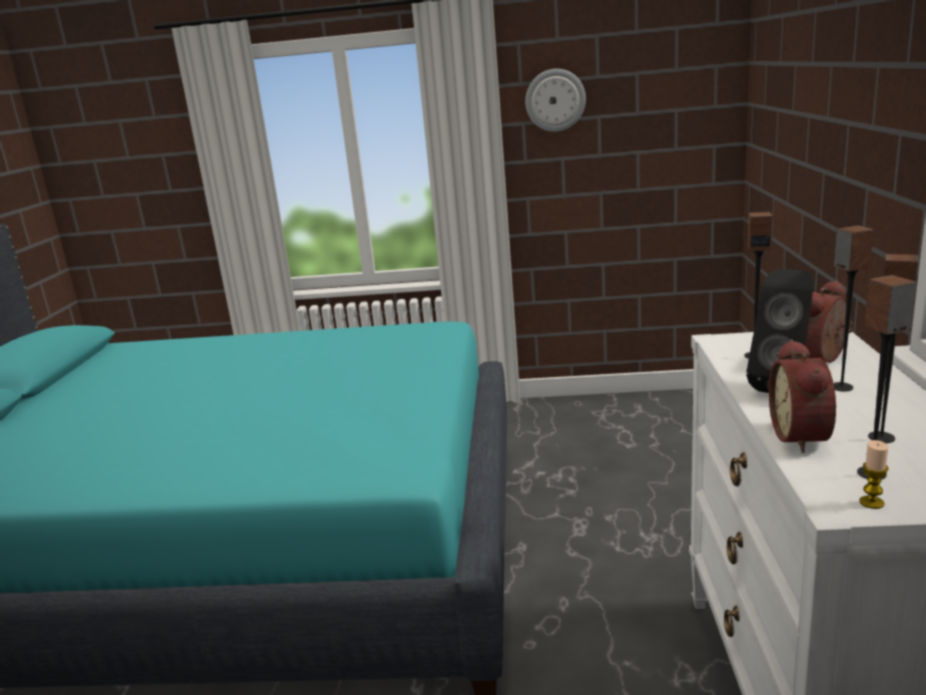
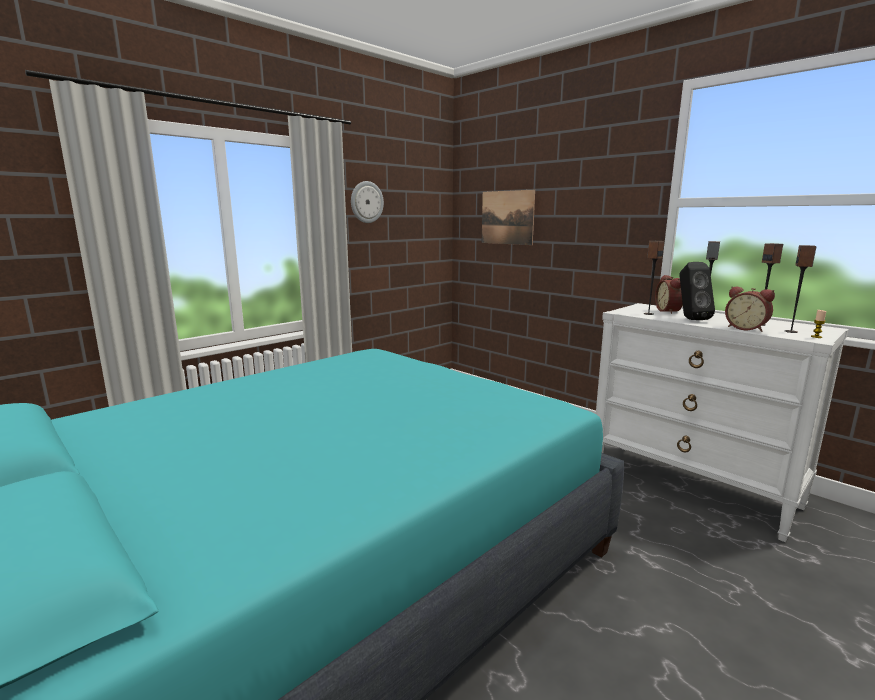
camera: 50 degrees left, 5 degrees down
(785, 115) = (507, 217): none -> picture

